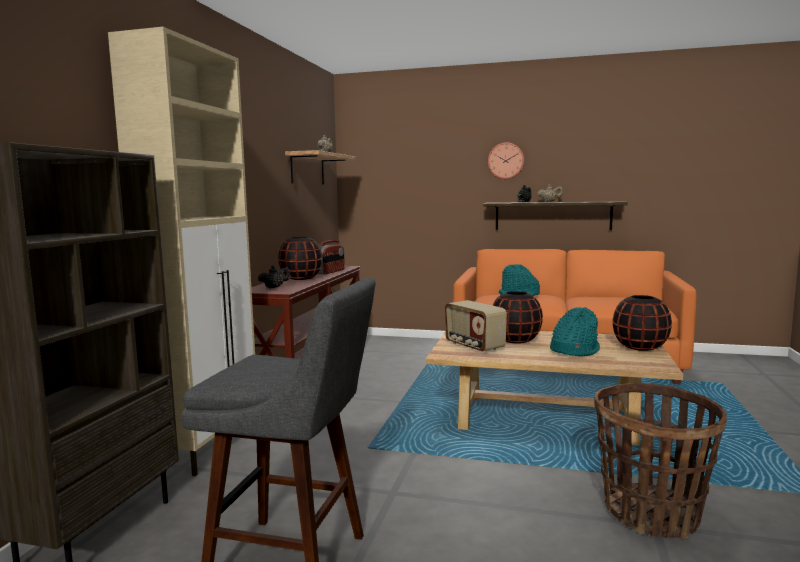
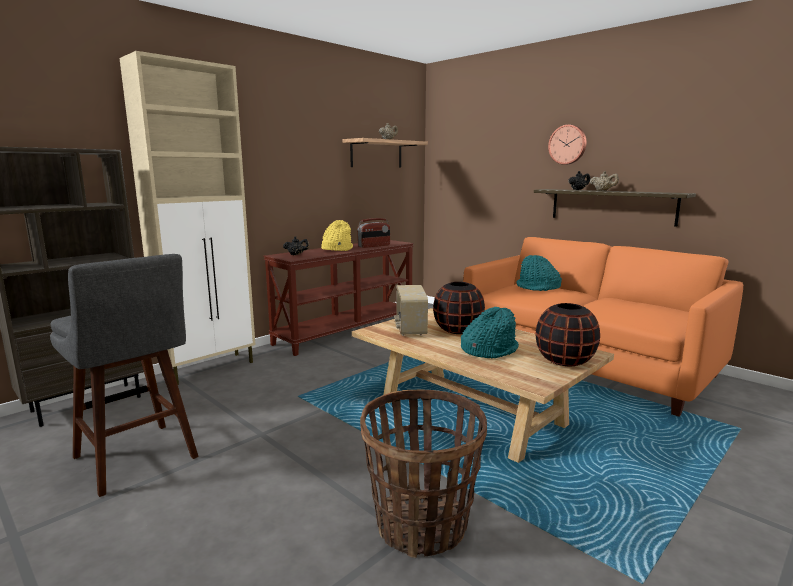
camera: 30 degrees right, 5 degrees up
(301, 278) = (336, 249): black vase -> yellow hat

